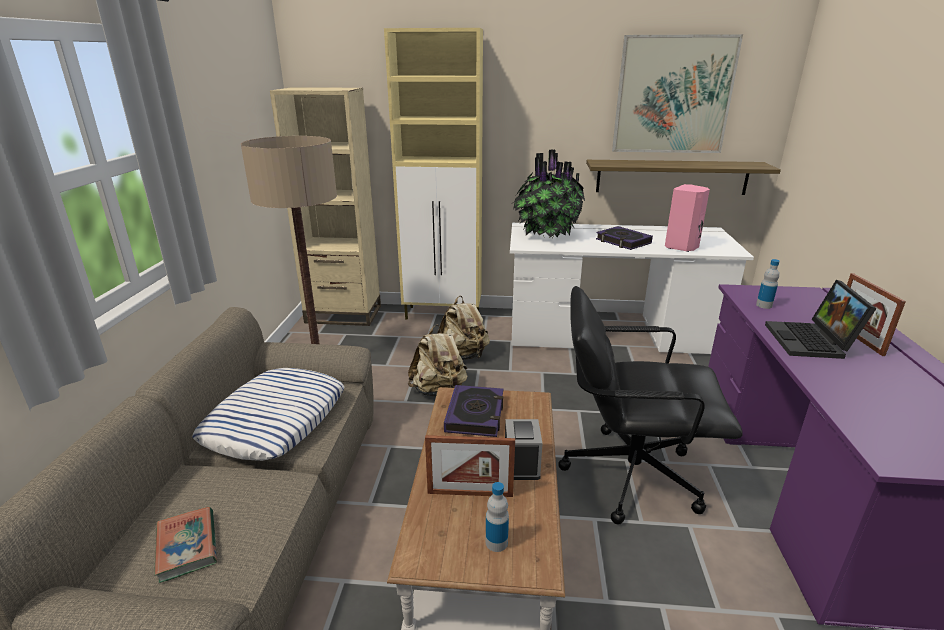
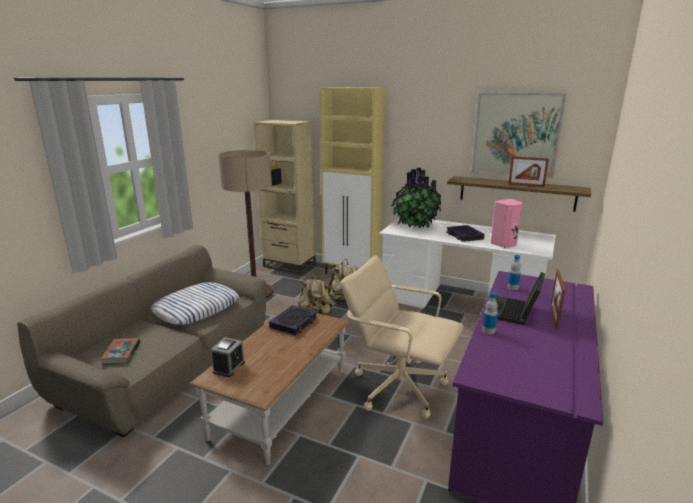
camera: 20 degrees right, 5 degrees down
(470, 494) = (257, 358): picture frame -> picture frame (526, 185)
(496, 542) = (251, 380): bottle -> bottle (488, 331)
(521, 464) = (297, 350): alarm clock -> alarm clock (229, 367)
(629, 474) = (398, 387): black office chair -> beige office chair

